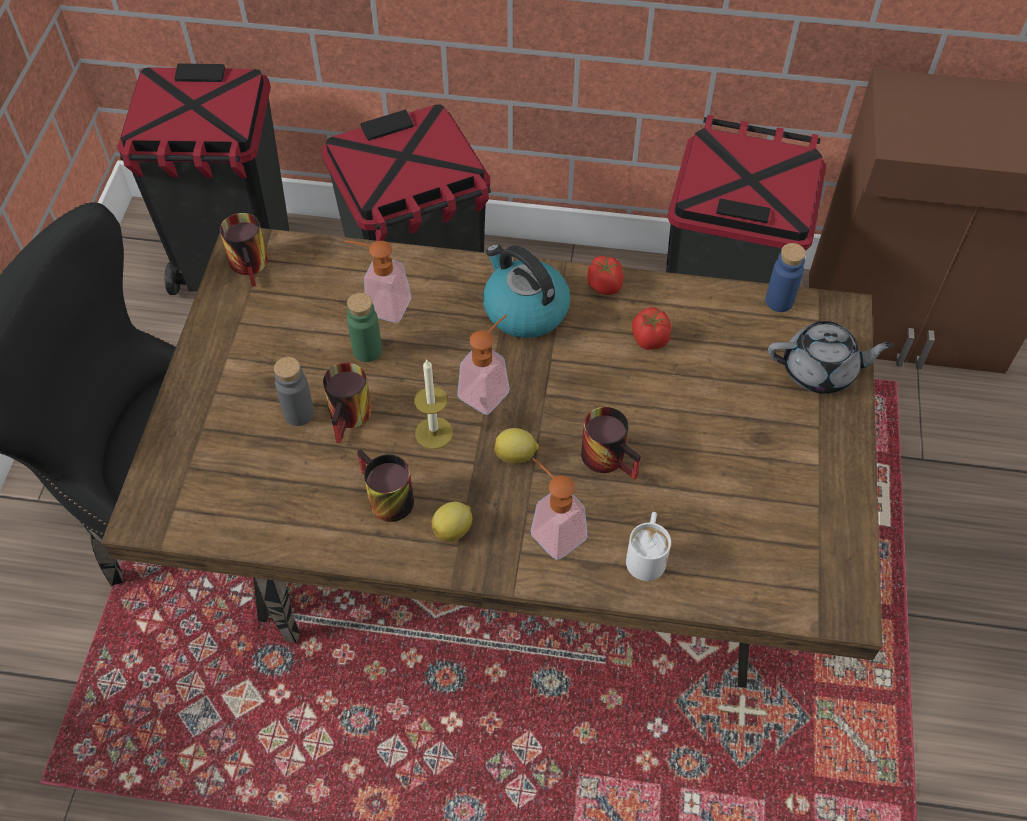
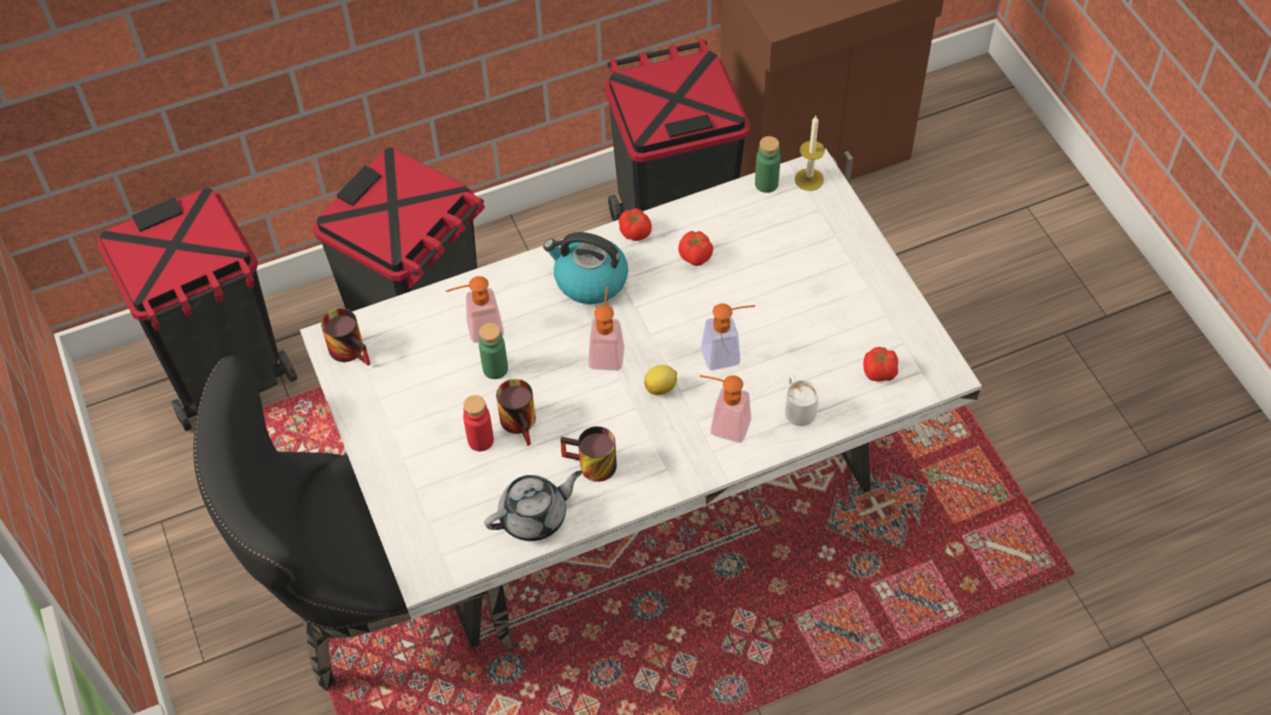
camera: 30 degrees left, 0 degrees up
(299, 413) = (480, 440): grey bottle -> red bottle
(434, 433) = (591, 402): candle -> candle (809, 179)
(453, 529) = (656, 460): lemon -> none
(516, 560) = (641, 491): brown dining table -> white dining table
(611, 457) = (728, 354): mug -> soap dispenser
(768, 567) = (880, 373): none -> tomato
(779, 301) = (766, 184): blue bottle -> green bottle
(820, 371) = (827, 221): grey teapot -> grey teapot (534, 516)

